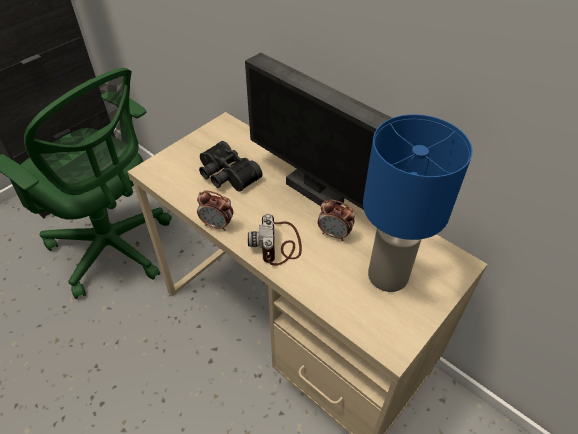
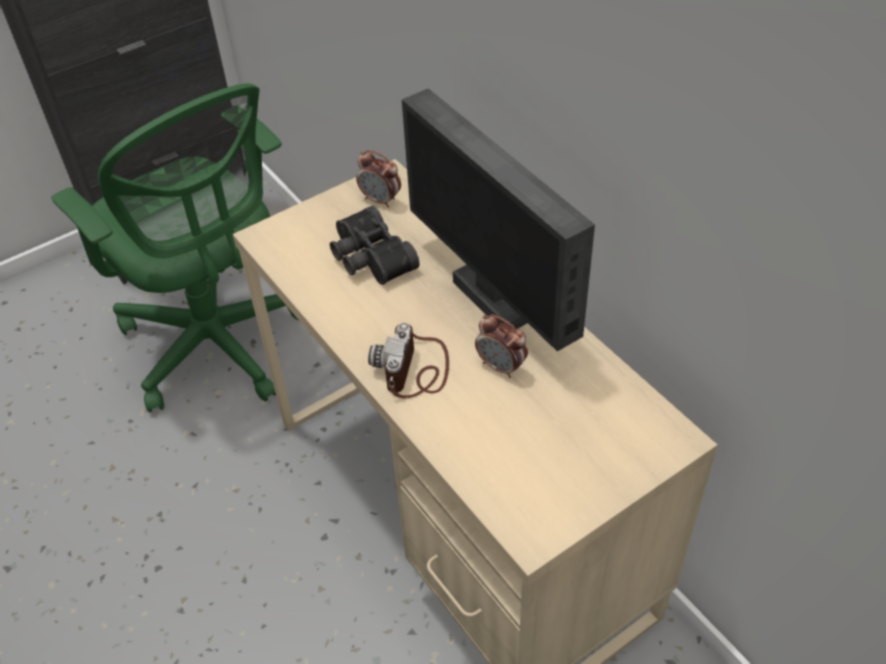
camera: 15 degrees right, 0 degrees up
(217, 225) = (337, 329): alarm clock -> alarm clock (381, 200)
(388, 275) = (559, 436): blue table lamp -> none

